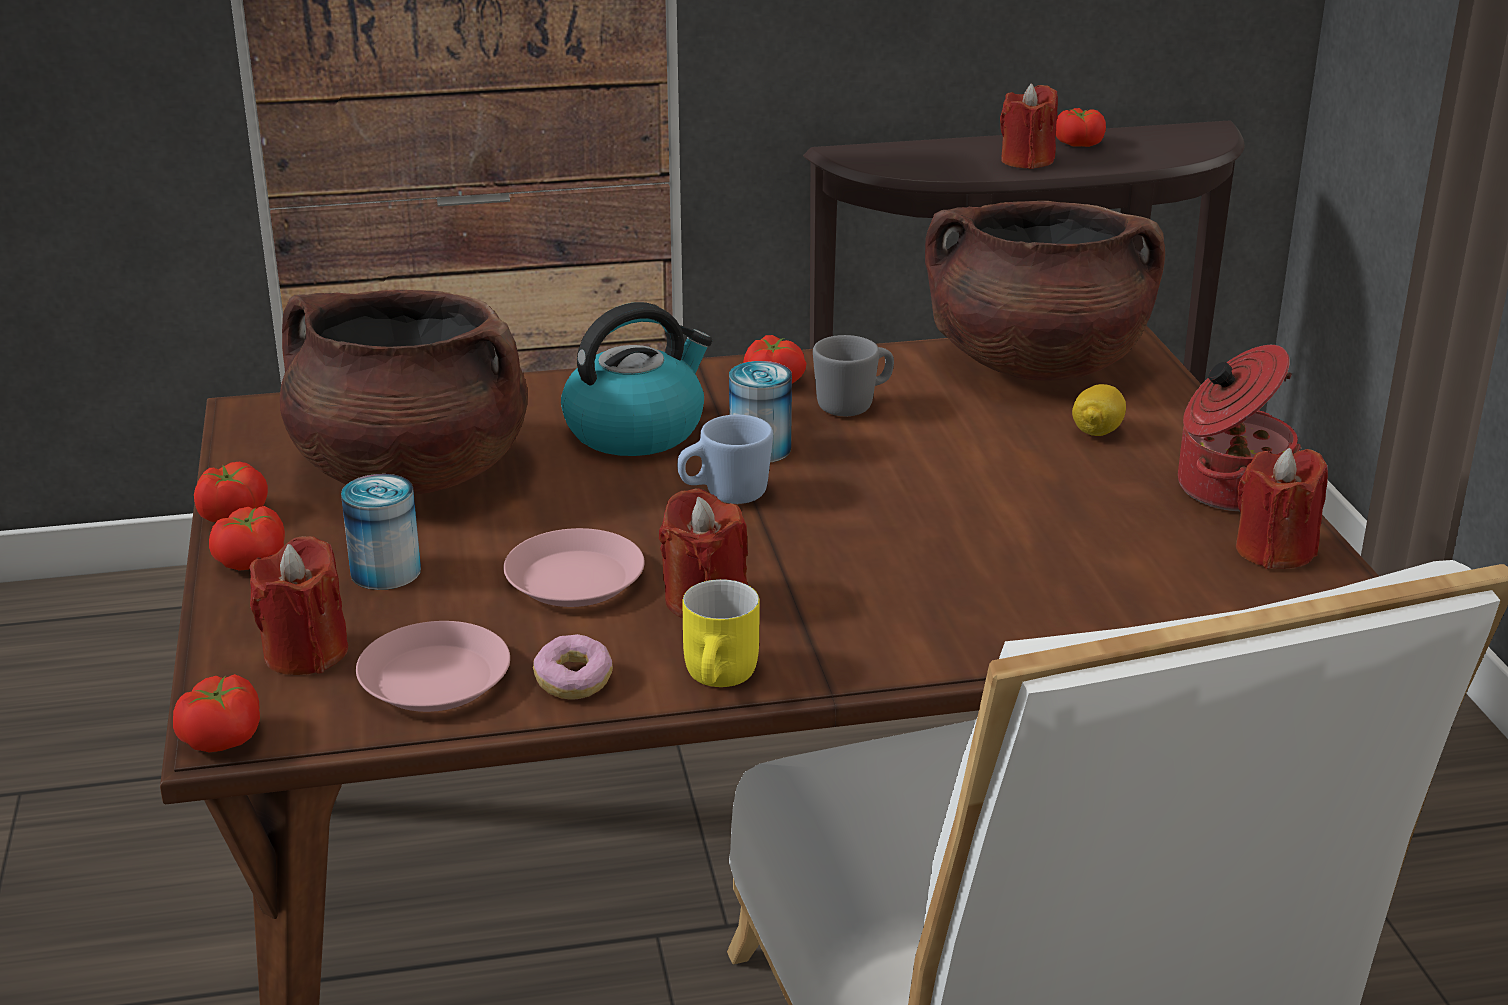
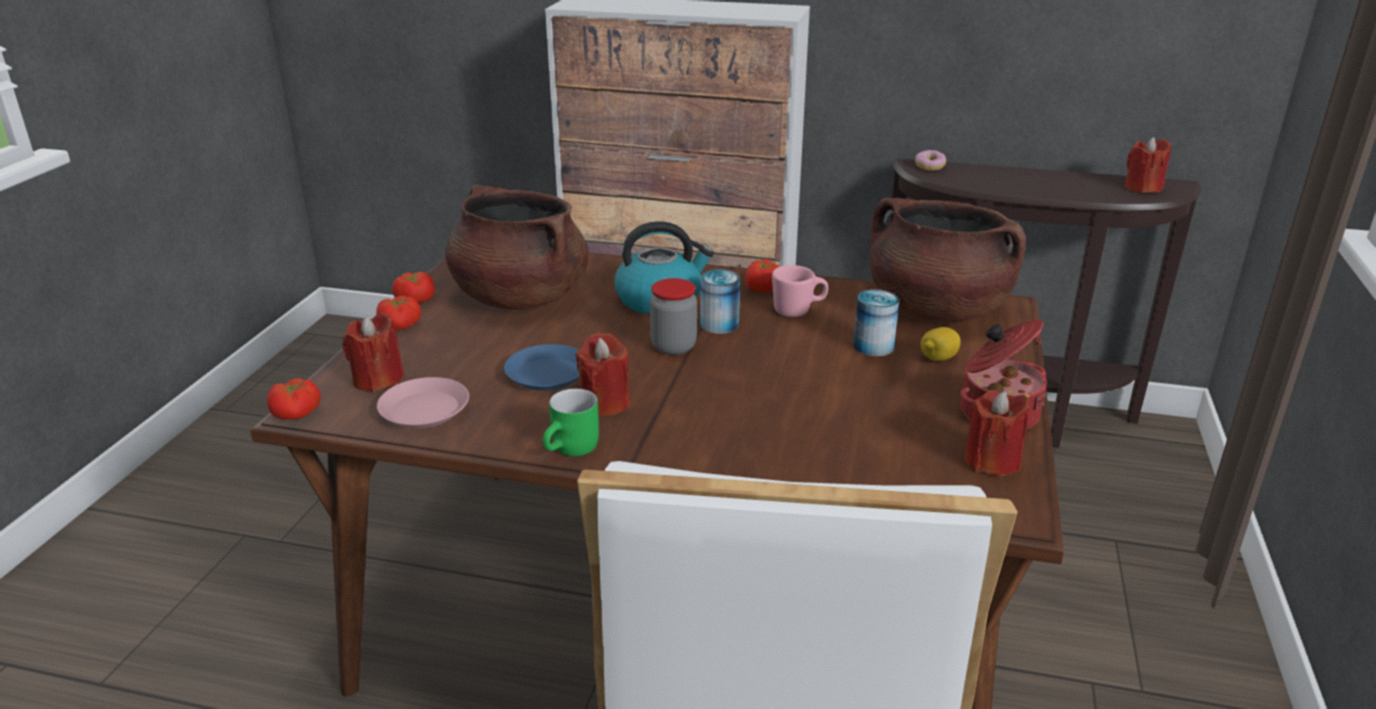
camera: 25 degrees right, 0 degrees up
(385, 571) = (457, 347): can -> can (873, 346)
(573, 682) = (491, 431): donut -> donut (929, 167)
(574, 579) = (547, 374): pink plate -> blue plate
(724, 677) = (573, 450): yellow mug -> green mug
(725, 495) = (673, 346): blue mug -> jar
(854, 405) = (798, 311): grey mug -> pink mug
(1027, 160) = (1027, 185): red candle -> red candle (1142, 188)
(1078, 143) = (1073, 180): tomato -> none

